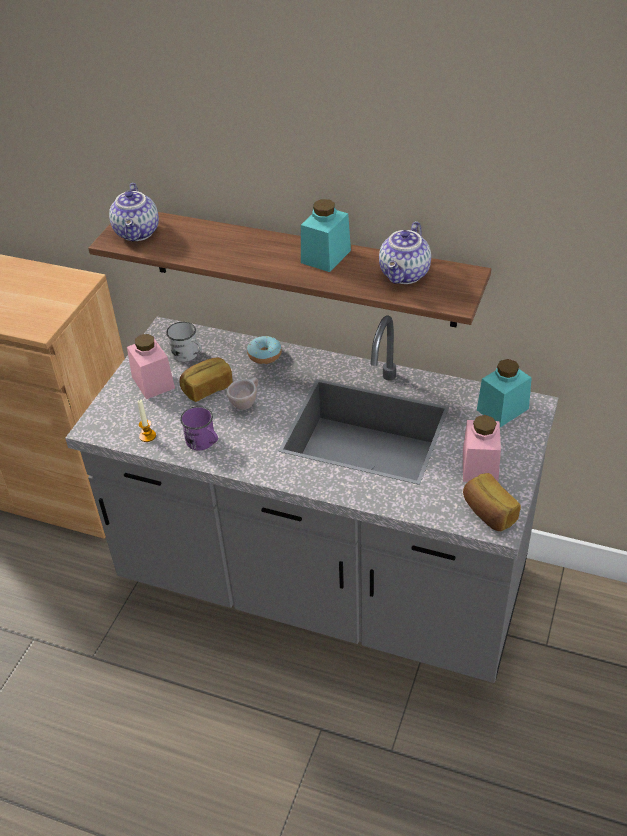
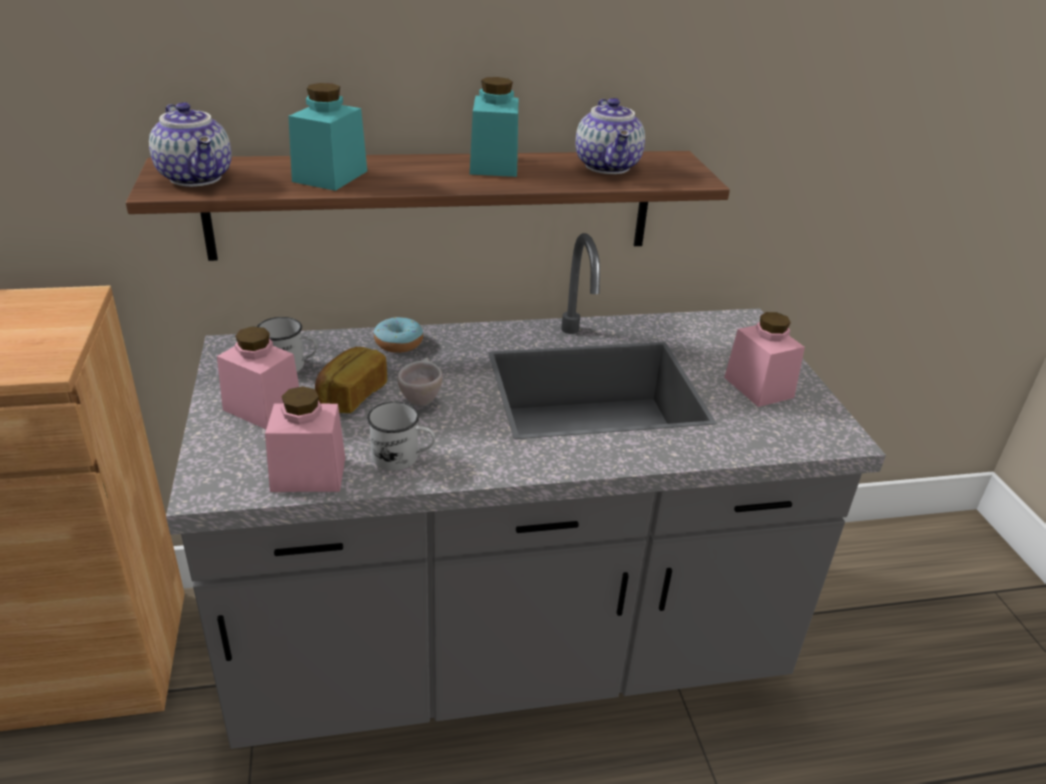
camera: 35 degrees left, 10 degrees down
(147, 436) = (308, 474): candle -> pink jar
(204, 442) = (402, 458): purple mug -> white mug
(488, 513) = (818, 429): bread -> none
(502, 409) = (721, 331): turquoise jar -> turquoise jar (330, 176)

